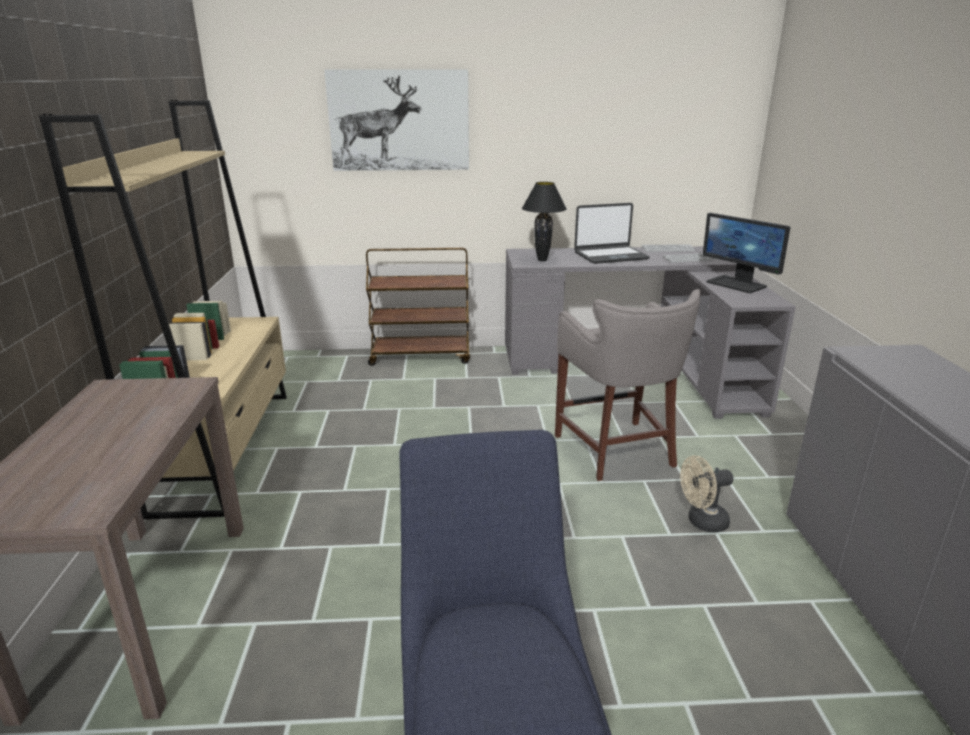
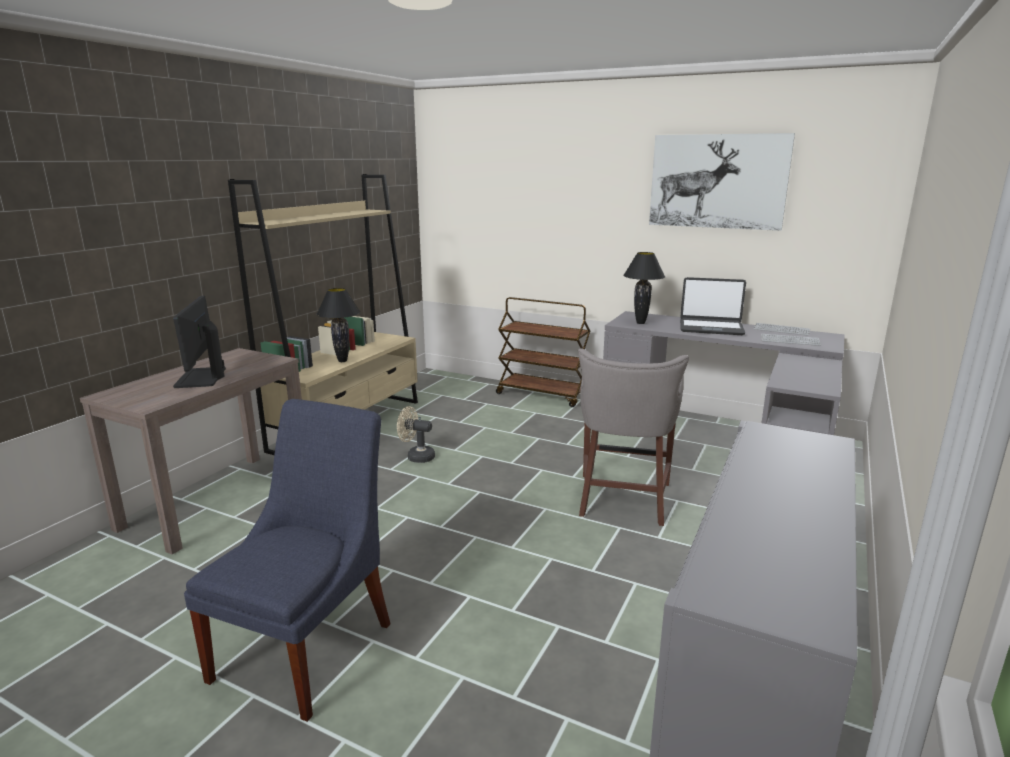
camera: 30 degrees right, 5 degrees down
(225, 366) = (343, 361): none -> black table lamp
(399, 120) = (545, 194): picture -> picture (717, 181)
(702, 522) = (632, 571): beige fan -> beige fan (416, 457)
(737, 284) = (810, 369): monitor -> monitor (202, 378)

